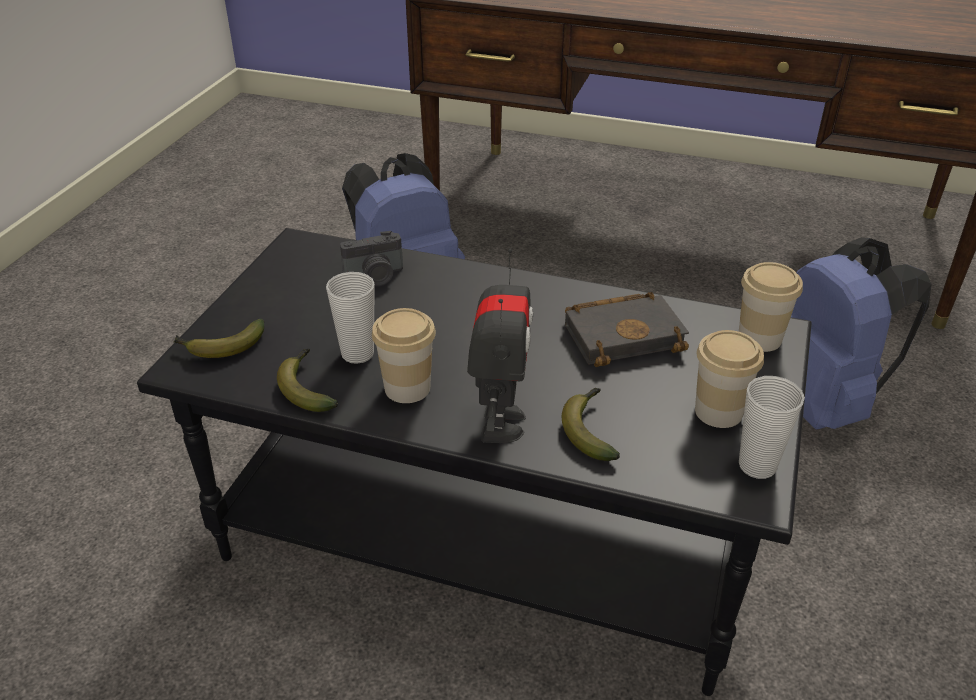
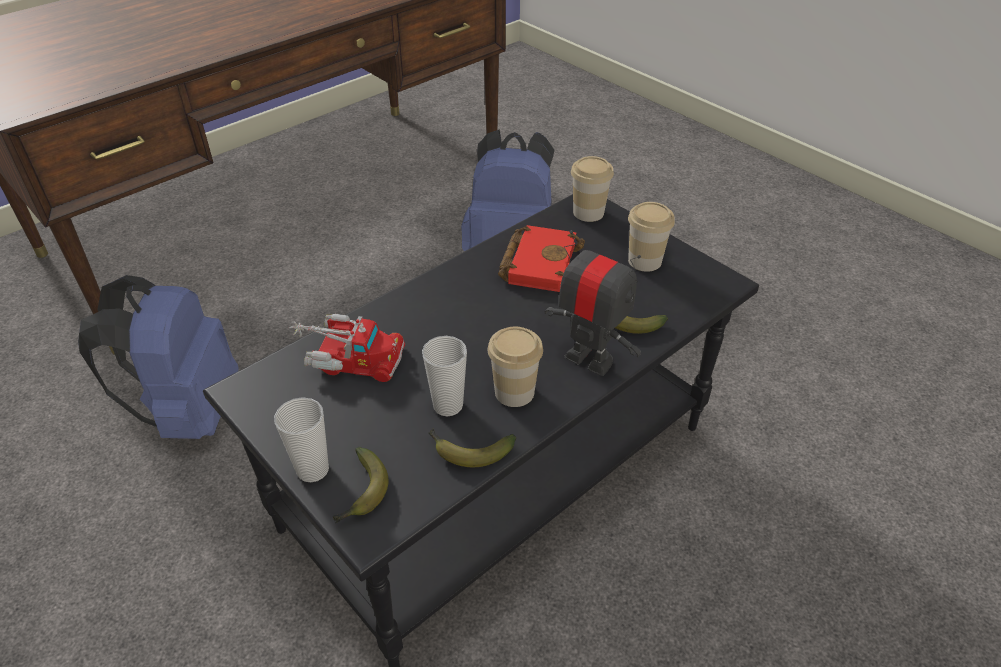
camera: 60 degrees left, 5 degrees up
(375, 276) = (348, 357): camera -> toy truck
(625, 334) = (539, 262): black book -> red book
(757, 466) = (701, 269): cup -> cup (313, 469)

